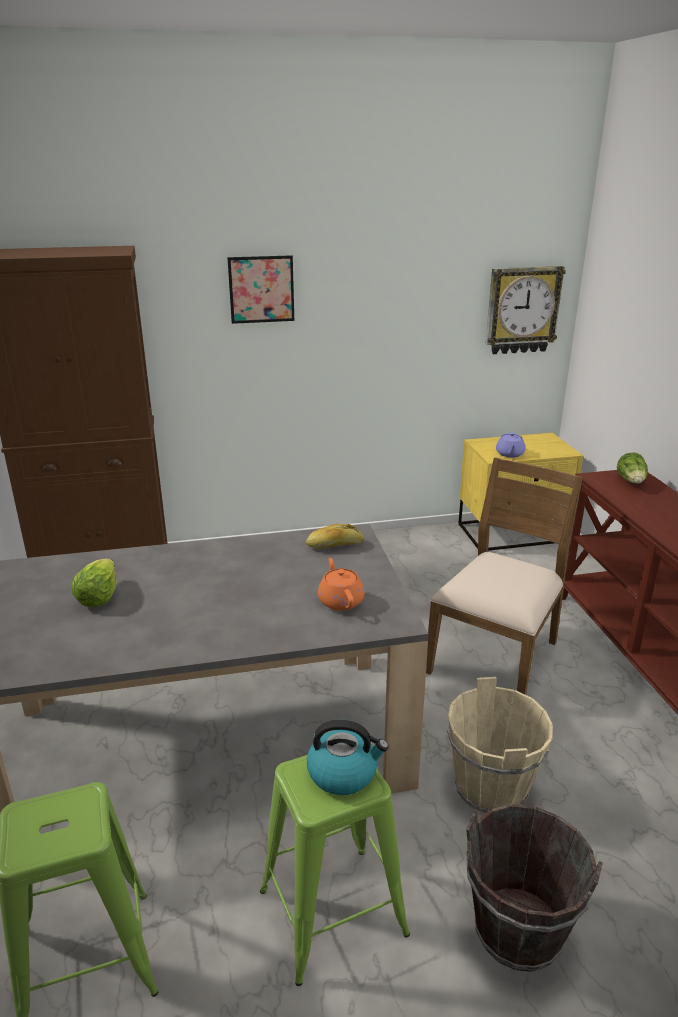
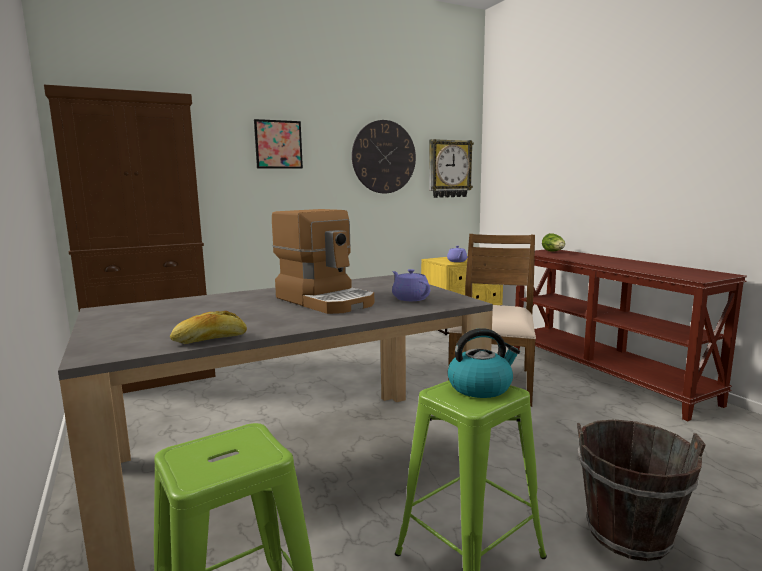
camera: 15 degrees left, 15 degrees down
(98, 597) = (199, 313): lettuce -> none
(243, 589) = (326, 300): none -> coffee machine
(335, 545) = (381, 282): bread -> bread (210, 339)
(340, 600) = (410, 298): orange teapot -> purple teapot
(417, 298) = (384, 157): none -> wall clock
(491, 789) = (543, 452): beige bucket -> none

